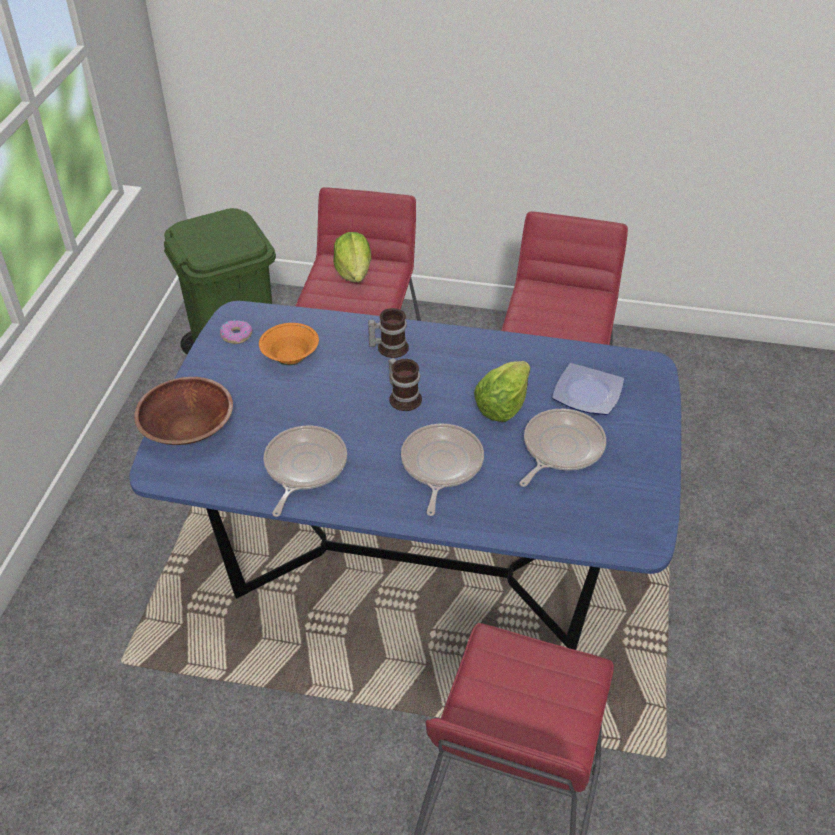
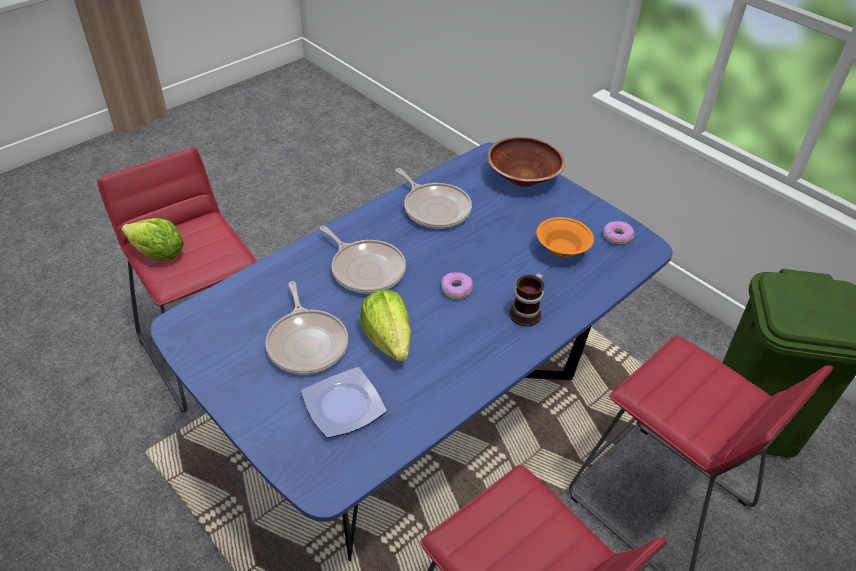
camera: 125 degrees right, 0 degrees up
(354, 273) = (711, 399): lettuce -> lettuce (158, 254)
(404, 397) = (456, 289): mug -> donut

